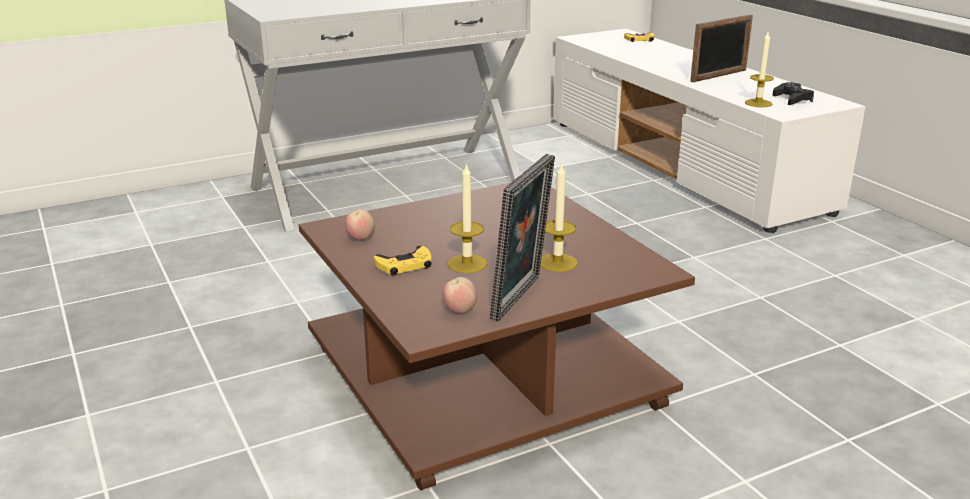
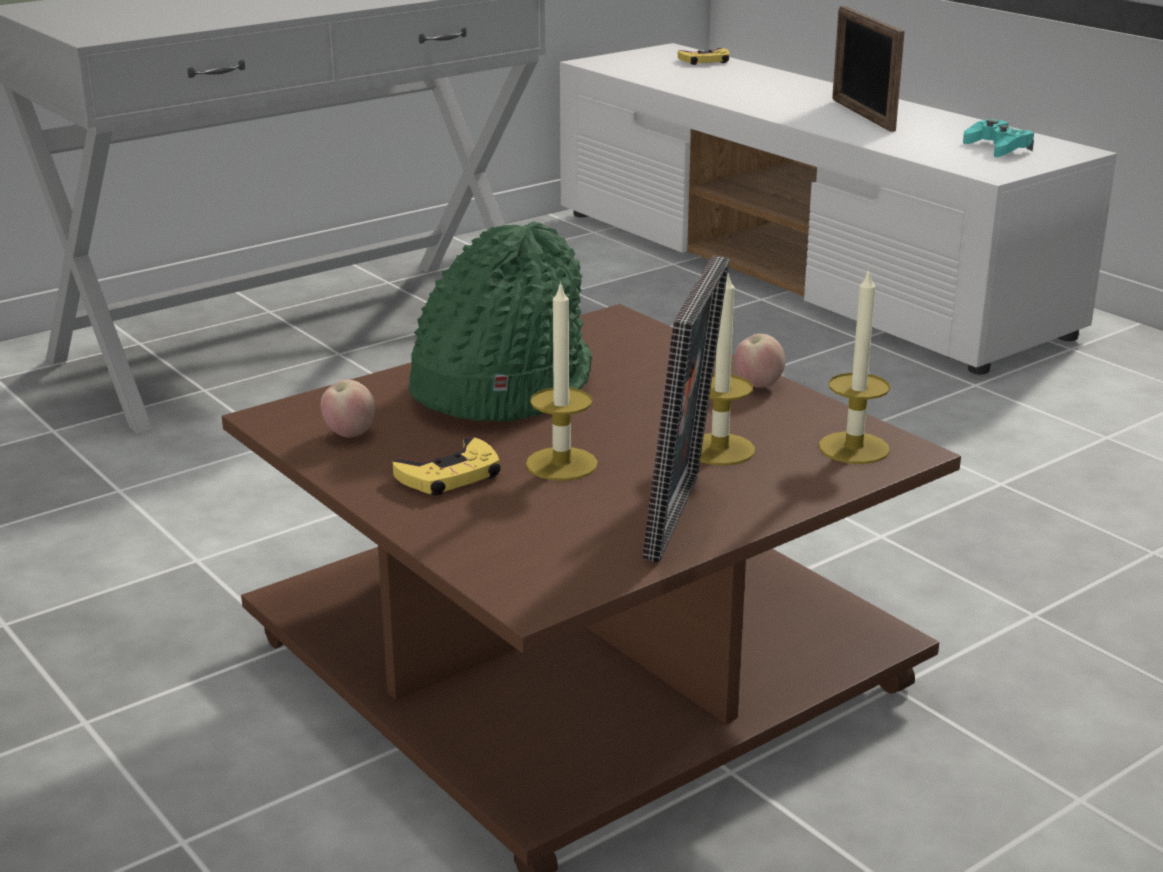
camera: 10 degrees left, 0 degrees up
(450, 219) = (499, 386): none -> green hat
(460, 311) = (583, 549): apple -> apple (758, 384)
(719, 76) = (862, 115): picture frame -> picture frame turned 120 degrees clockwise
(758, 103) = (946, 157): candle -> candle (854, 448)
(792, 99) = (997, 148): black game controller -> turquoise game controller

